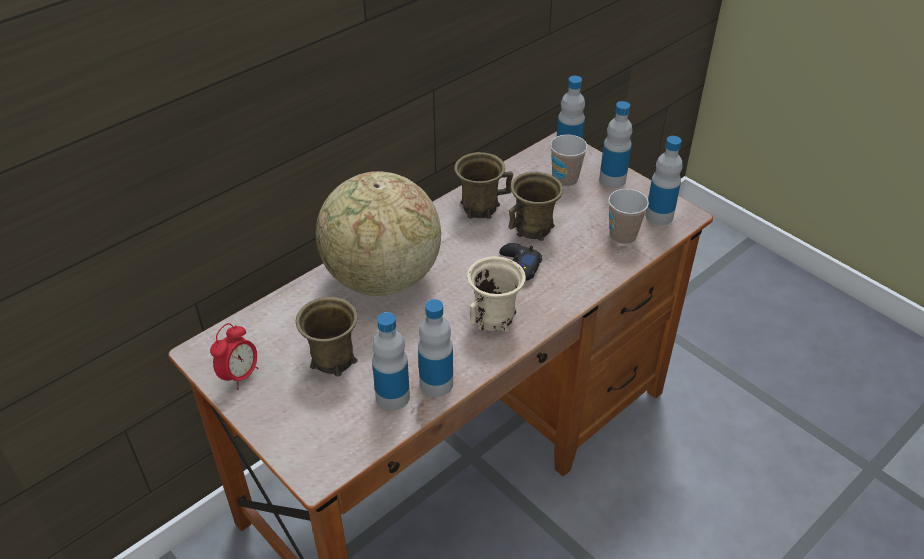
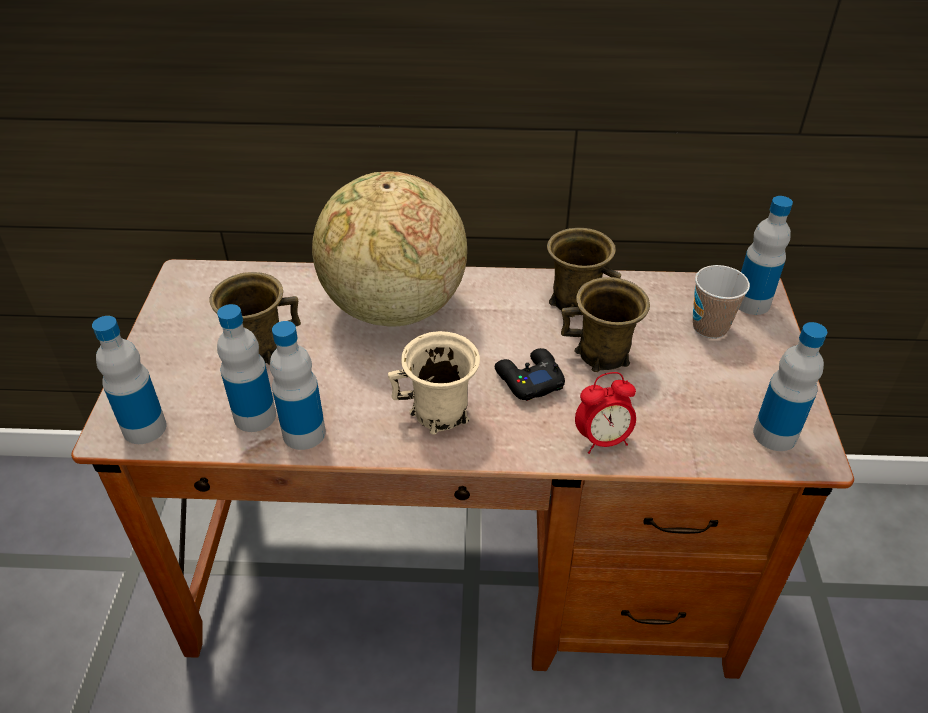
camera: 45 degrees right, 0 degrees up
(240, 375) = (181, 312): alarm clock -> alarm clock (602, 440)
(612, 180) = (768, 360): bottle -> bottle (144, 428)
(623, 236) = (696, 426): cup -> none

